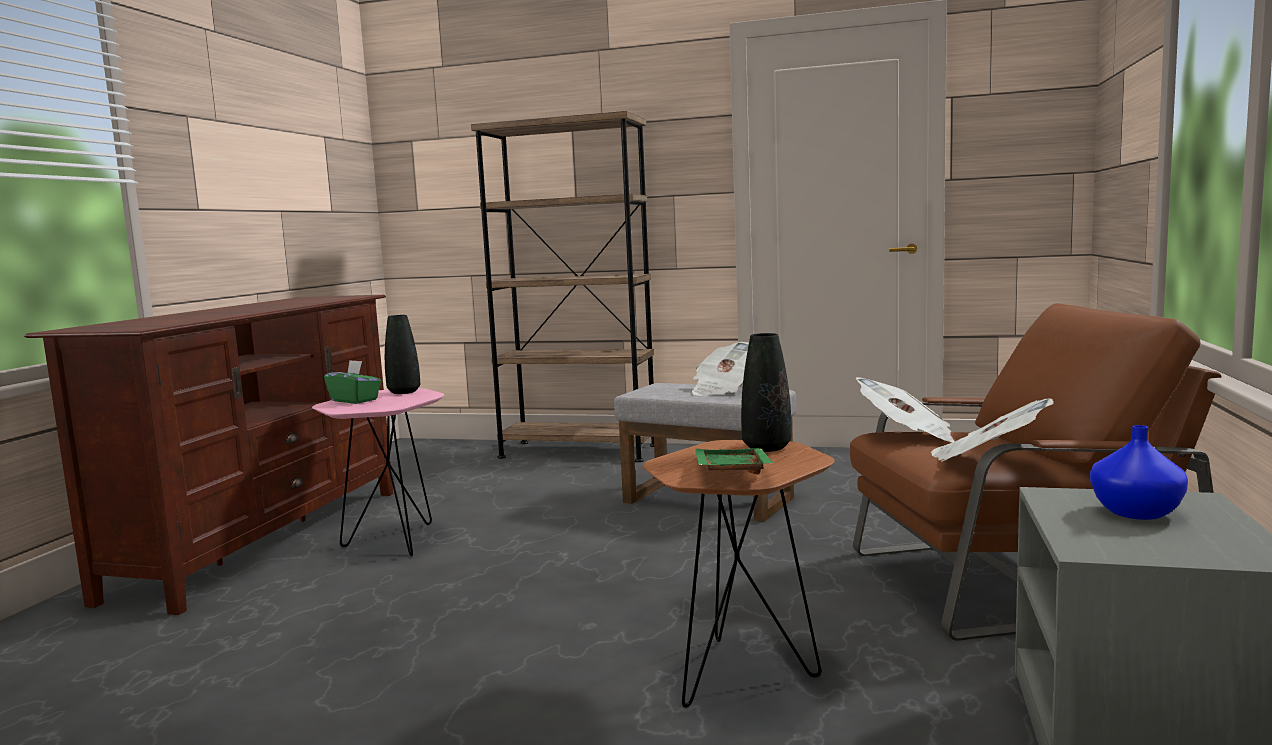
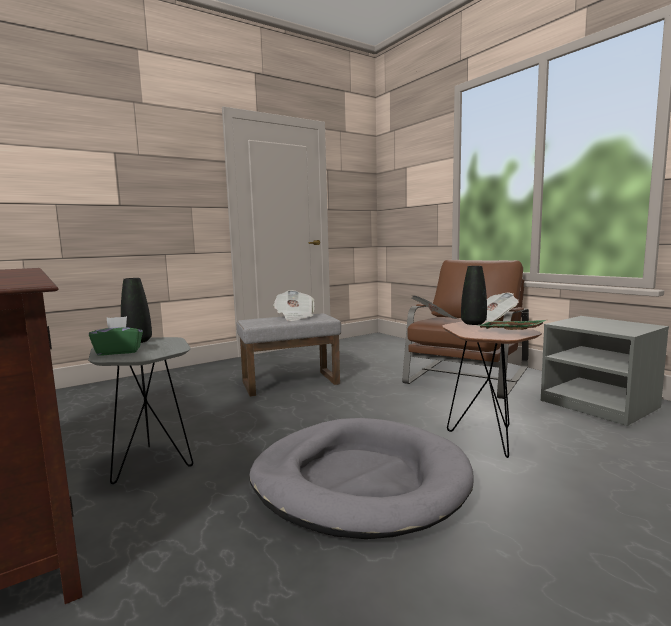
camera: 50 degrees left, 0 degrees up
(392, 543) = (152, 466): pink side table -> grey side table
(478, 638) = (359, 481): none -> grey dog bed
(578, 451) = (145, 381): brown bookcase -> none
(1138, 512) = (592, 323): blue vase -> none

